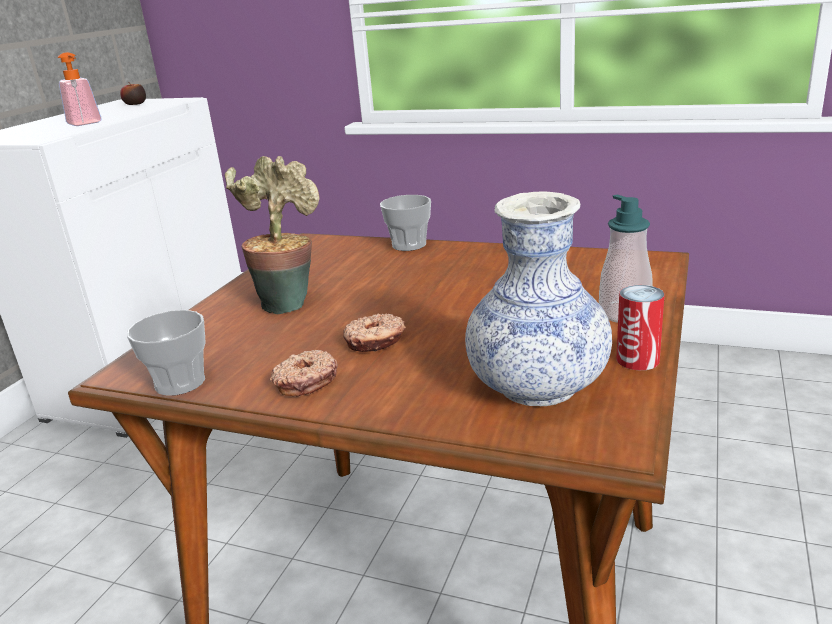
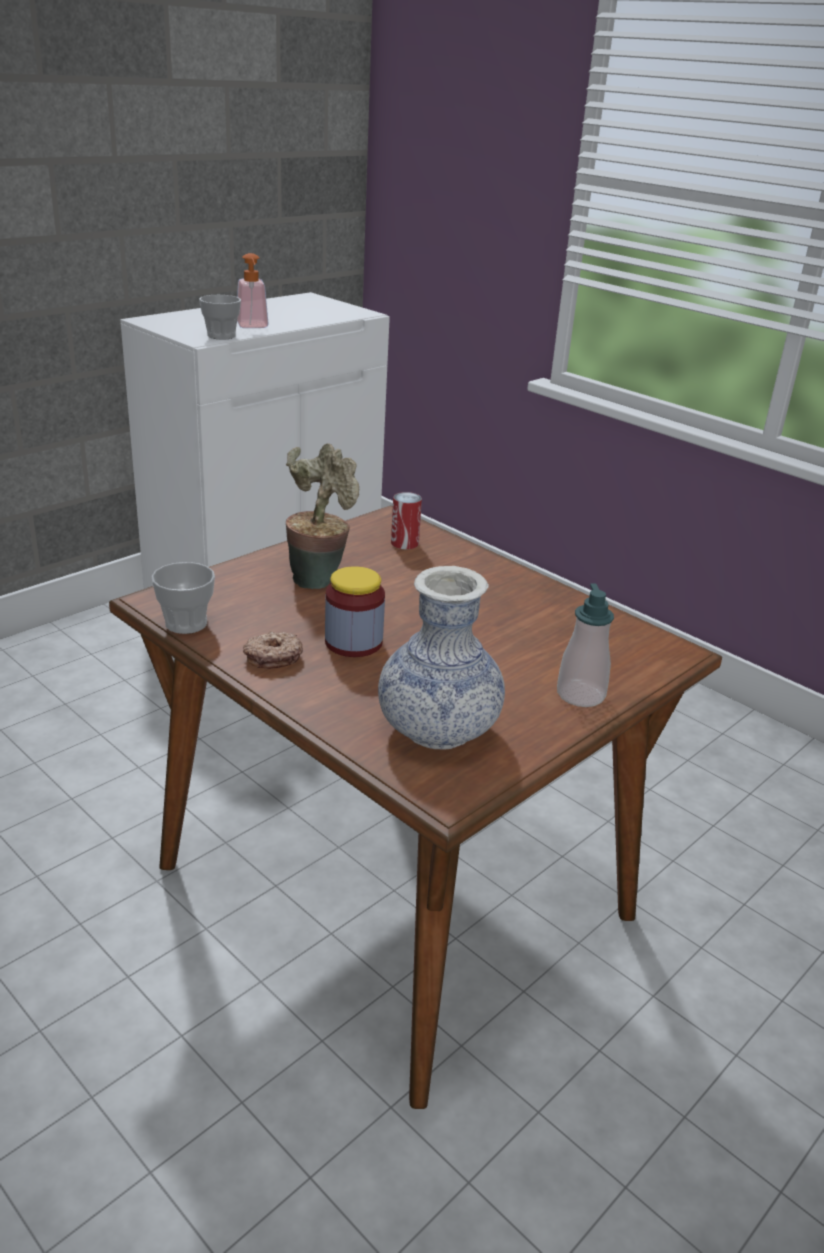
camera: 20 degrees right, 5 degrees up
(135, 104) = (317, 307): apple -> none
(375, 341) = (353, 642): donut -> jar
(409, 245) = (470, 553): cup -> cup (221, 336)
(637, 360) = (541, 739): can -> can (404, 543)

